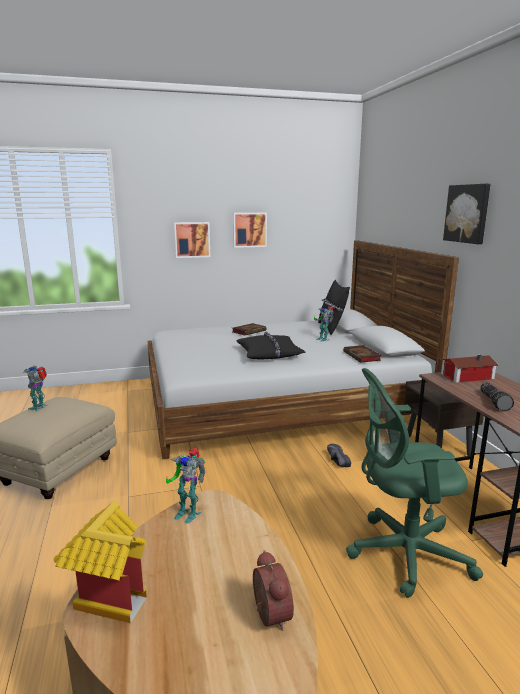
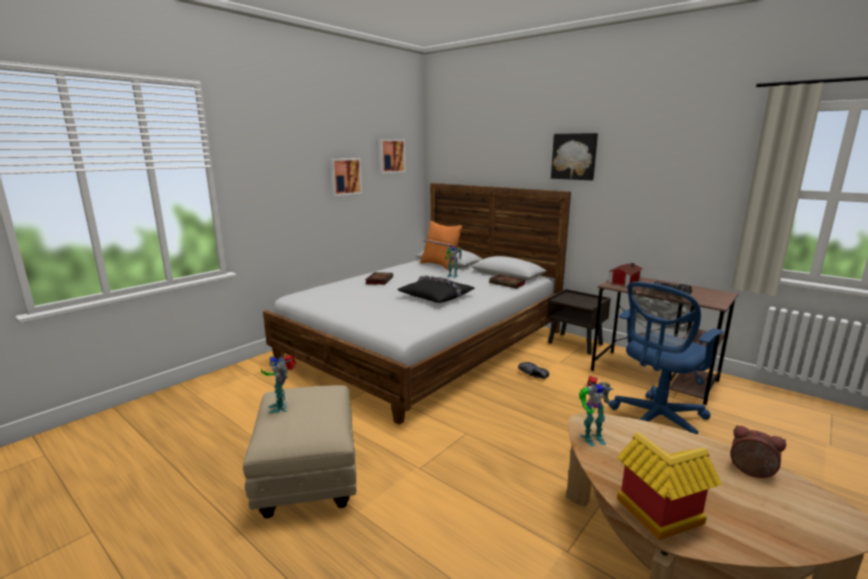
camera: 35 degrees left, 0 degrees up
(192, 239) = (293, 189): picture -> picture (391, 156)
(332, 328) = (440, 266): black pillow -> orange pillow
(402, 553) = (656, 421): green office chair -> blue office chair

